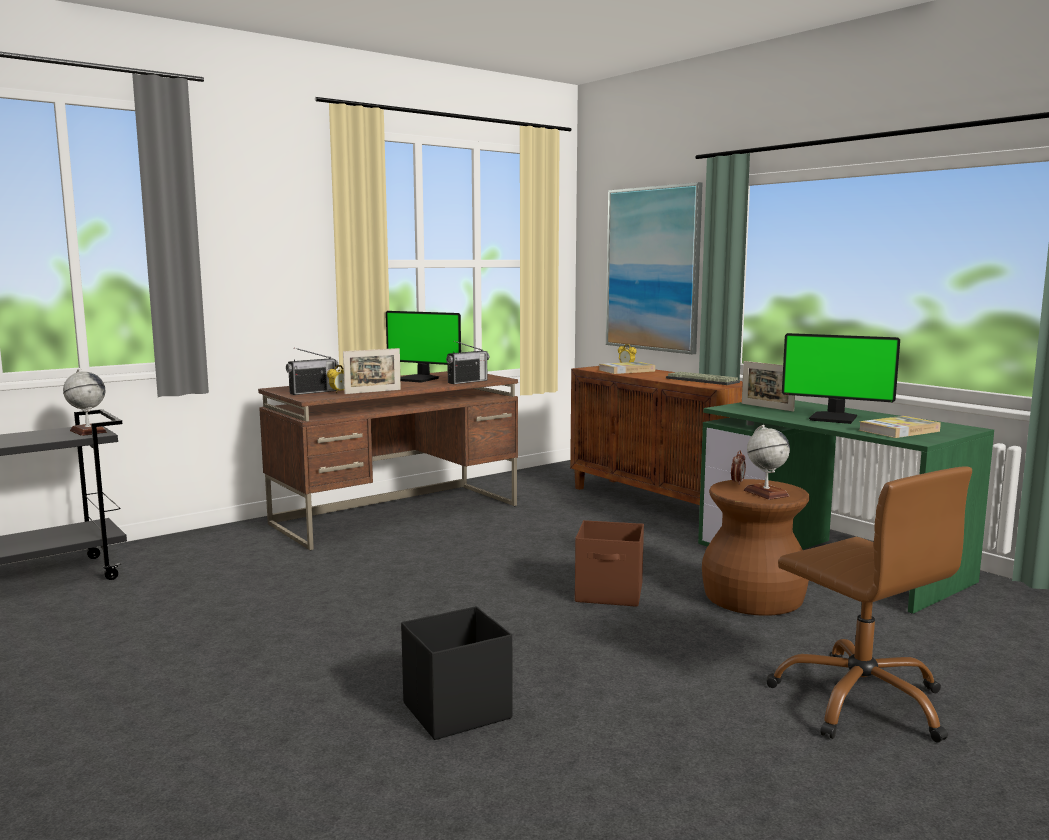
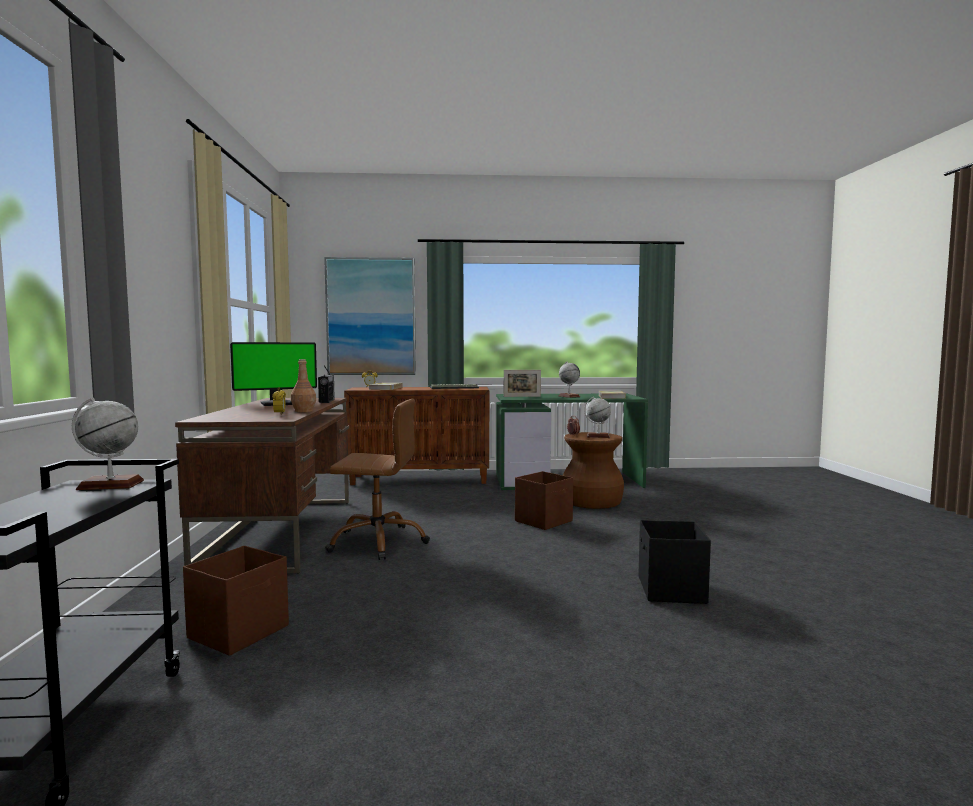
camera: 55 degrees left, 5 degrees down
(186, 572) = (240, 631): none -> brown storage box
(313, 392) = (254, 417): radio -> none
(373, 391) = (303, 411): picture frame -> brown bottle
(834, 418) = (569, 396): monitor -> globe
(861, 701) = (725, 518): brown office chair -> brown office chair (378, 542)

